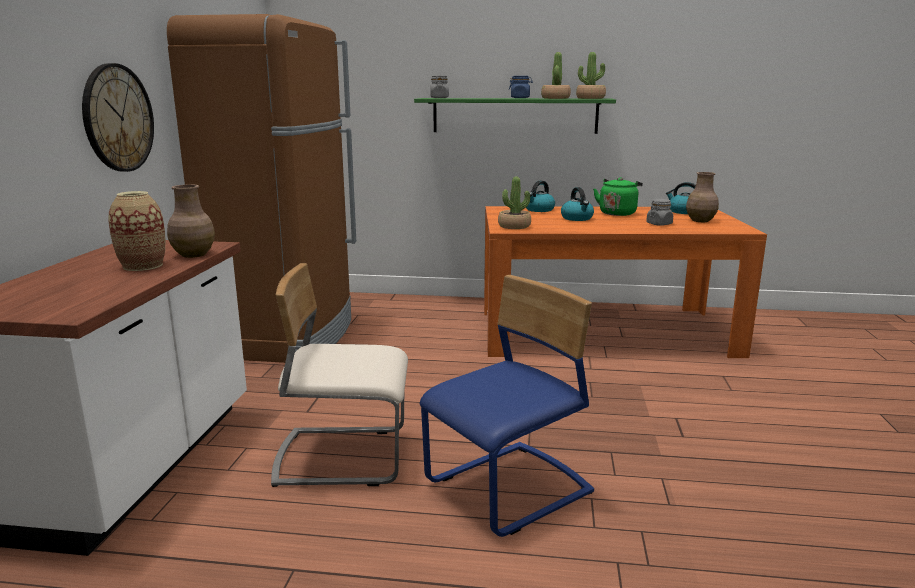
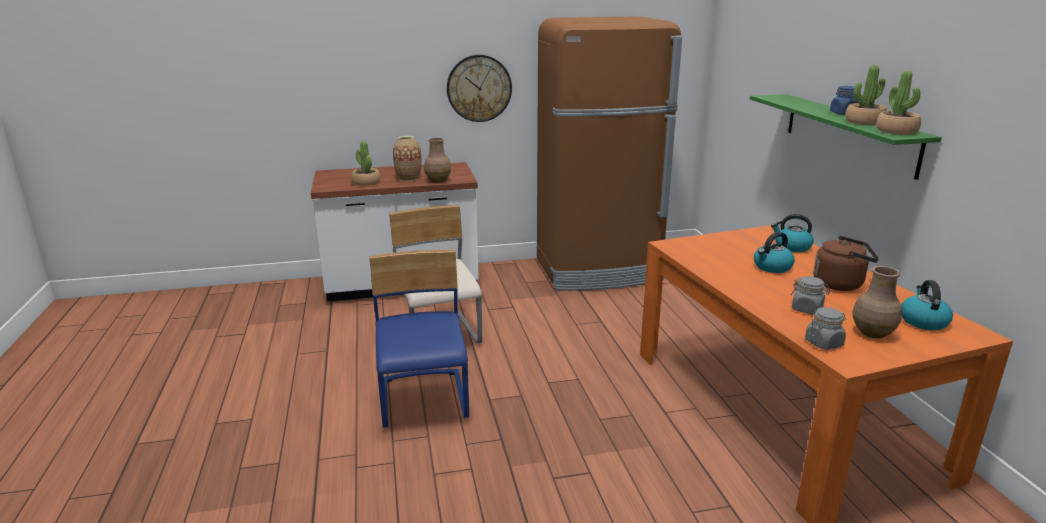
camera: 70 degrees right, 5 degrees up
(439, 98) = (778, 98): grey jar -> grey jar (824, 343)
(509, 490) = (424, 400): blue chair -> blue chair turned 135 degrees counterclockwise
(514, 226) = (689, 246): potted plant -> potted plant (366, 182)
(617, 213) = (841, 284): green kettle -> brown kettle

